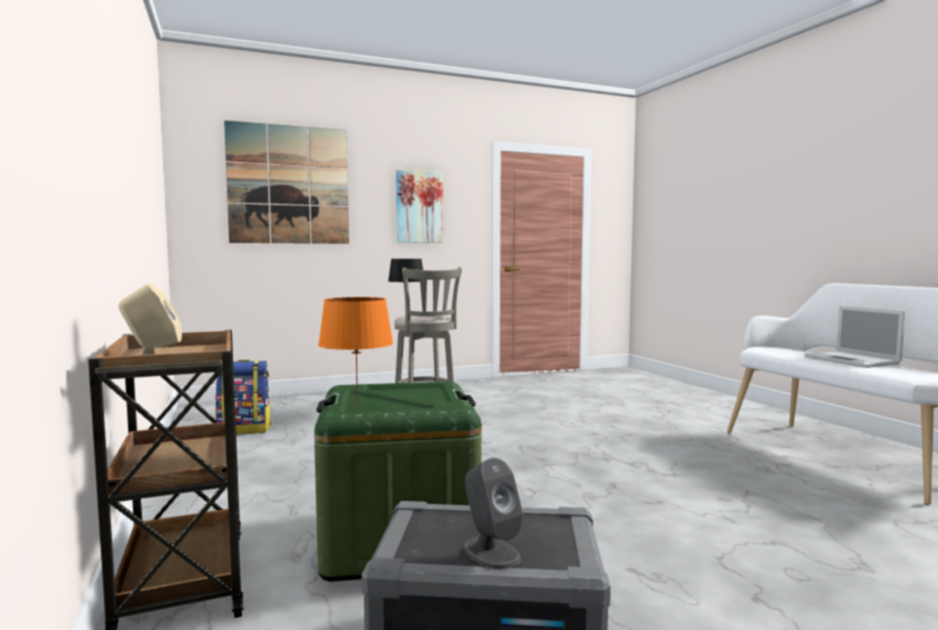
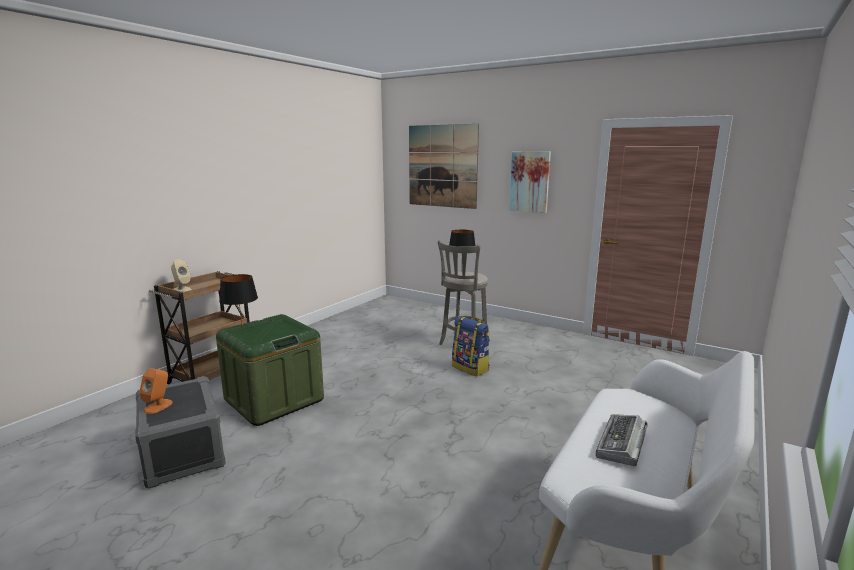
camera: 55 degrees right, 10 degrees up
(245, 430) = (370, 319): backpack -> backpack (471, 368)
(358, 409) = (242, 330): orange table lamp -> black table lamp
(490, 552) = (158, 406): grey speaker -> orange speaker
(853, 360) = (621, 444): laptop -> keyboard

